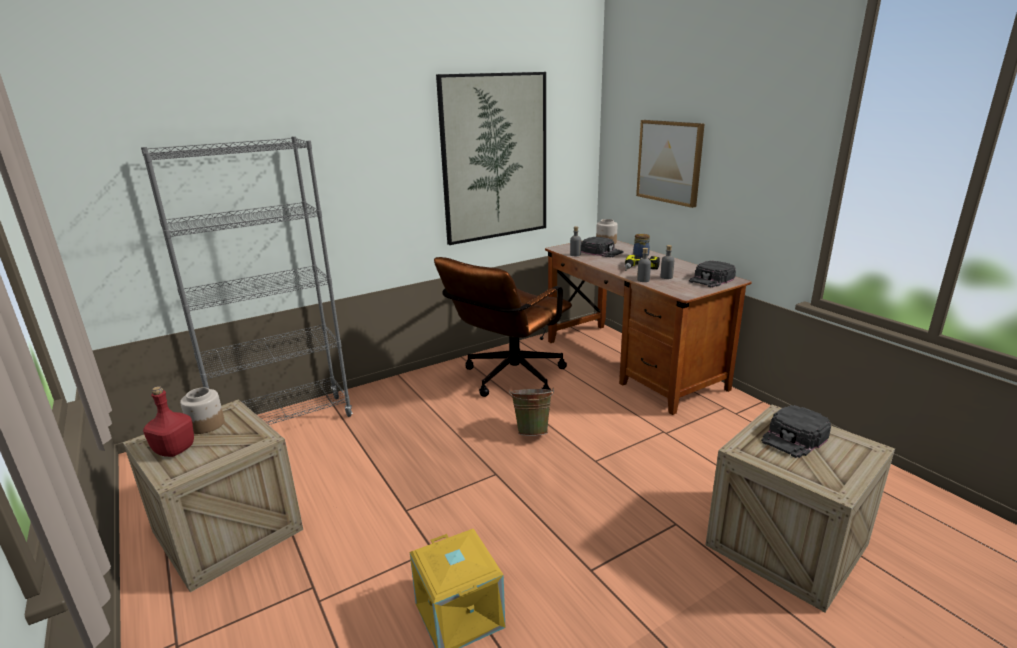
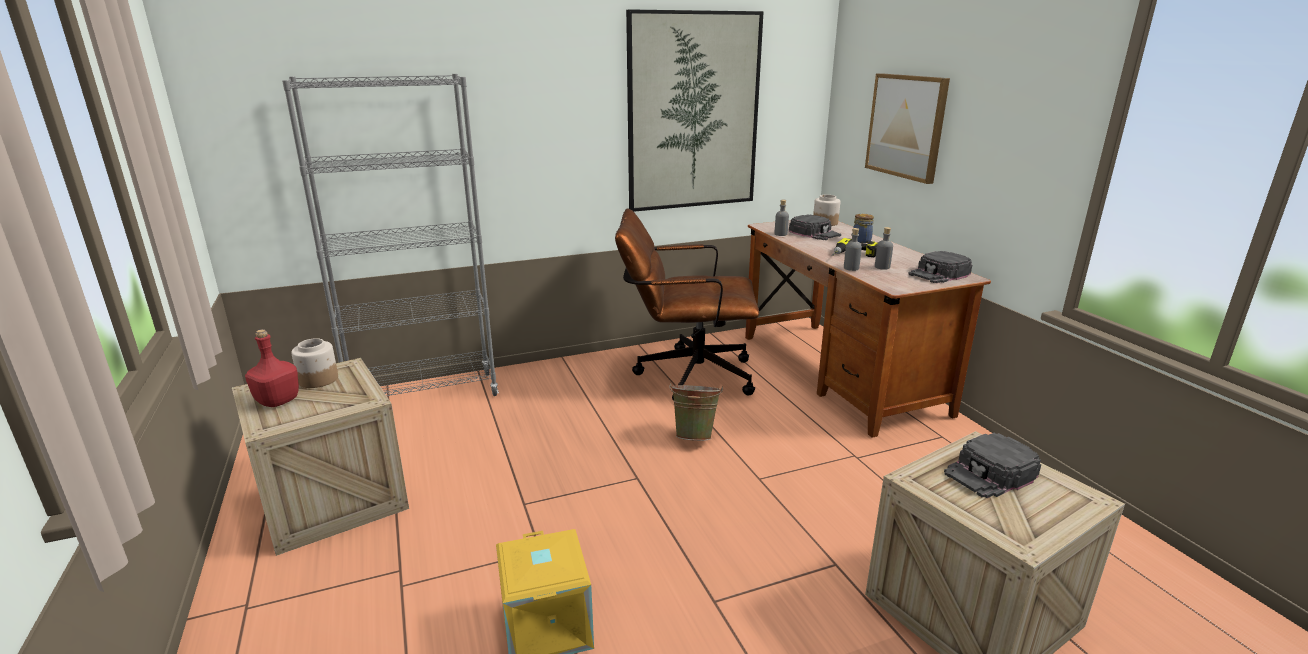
camera: 10 degrees right, 0 degrees up
(508, 379) = (685, 375): brown office chair -> brown office chair turned 45 degrees clockwise

